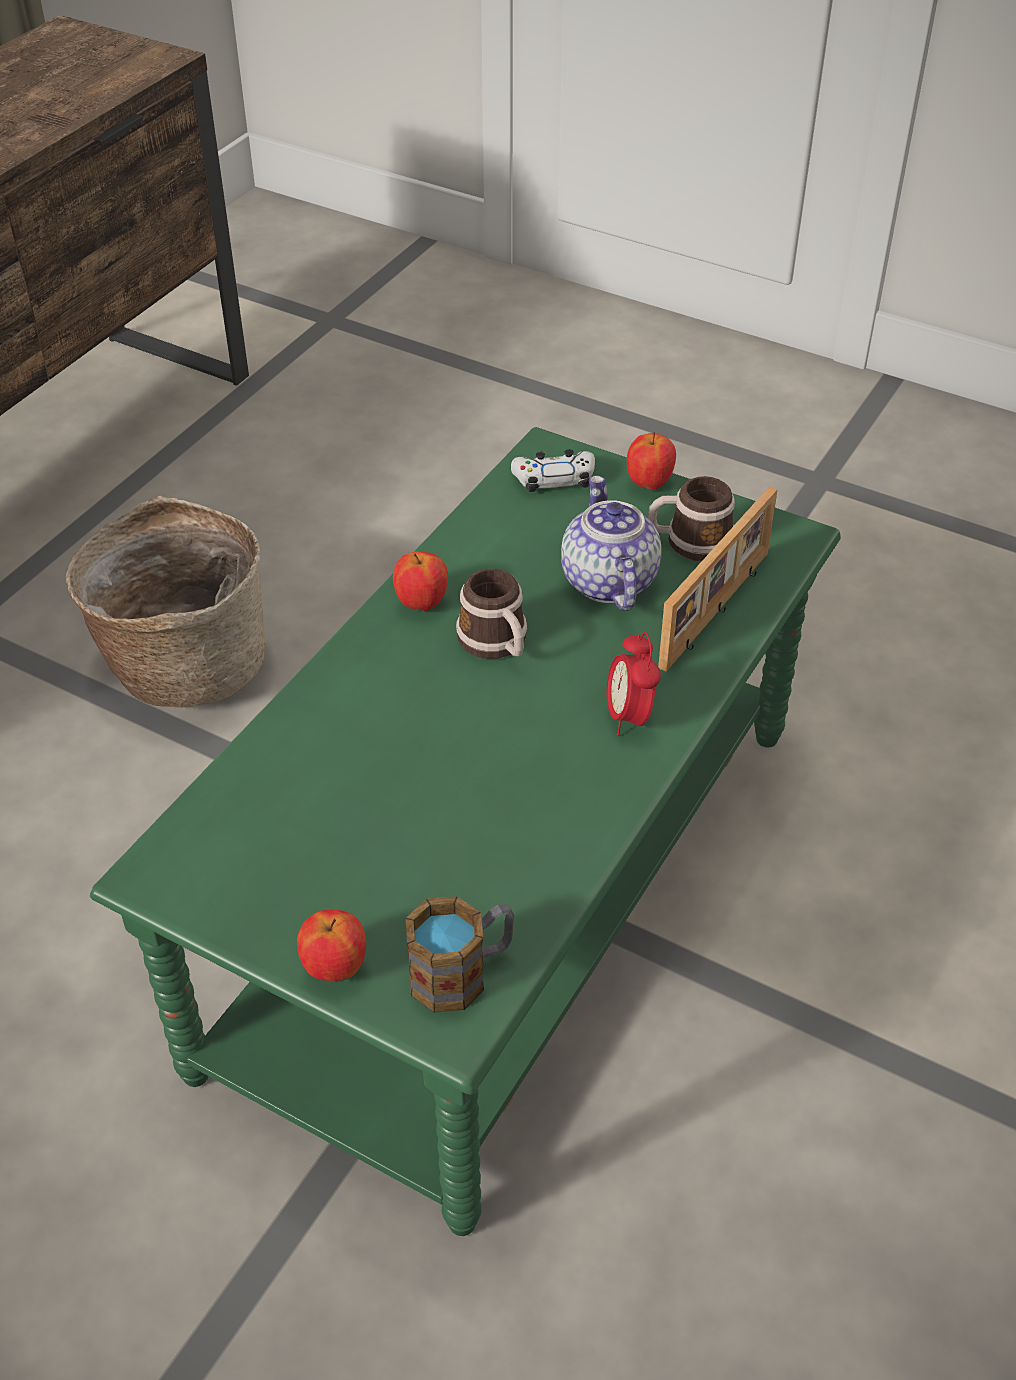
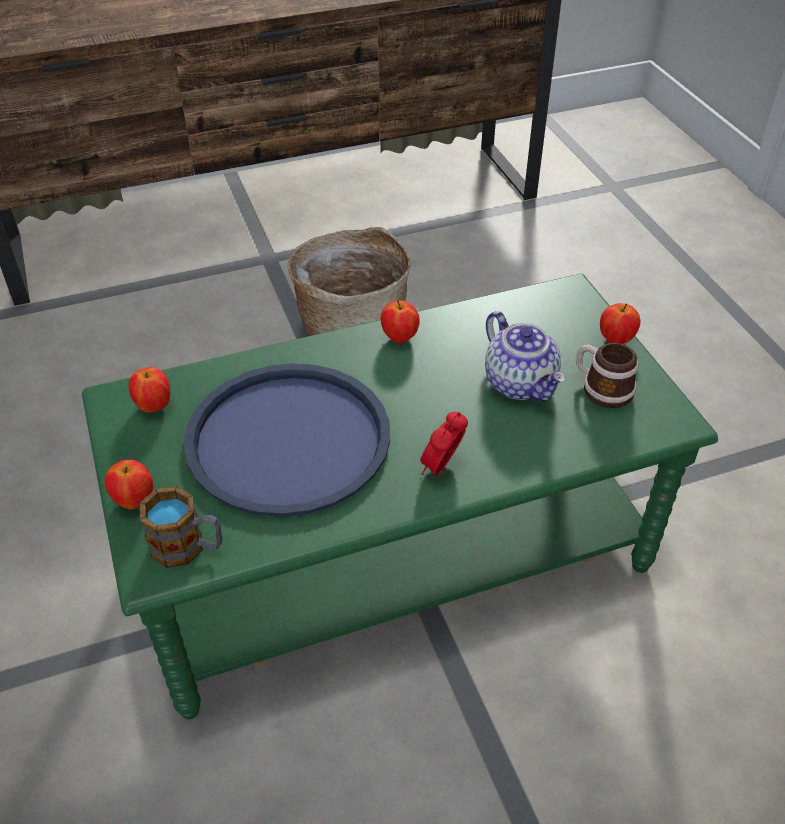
camera: 40 degrees right, 0 degrees up
(219, 851) = (154, 406): none -> apple
(431, 787) = (288, 439): none -> blue tray
(497, 644) = (415, 383): mug -> none
(554, 478) = (558, 308): white game controller -> none
(607, 581) = (521, 383): teapot -> teapot turned 120 degrees clockwise
(718, 610) = (571, 438): picture frame -> none

